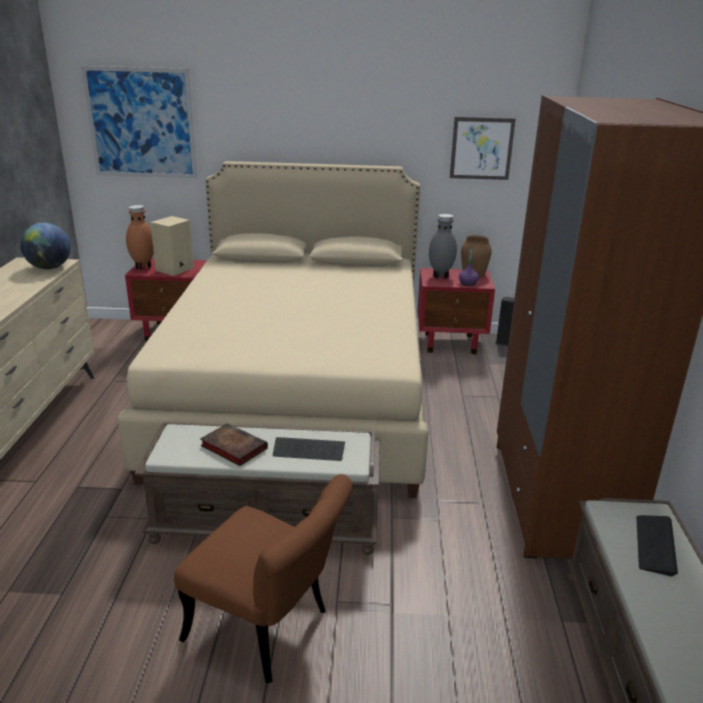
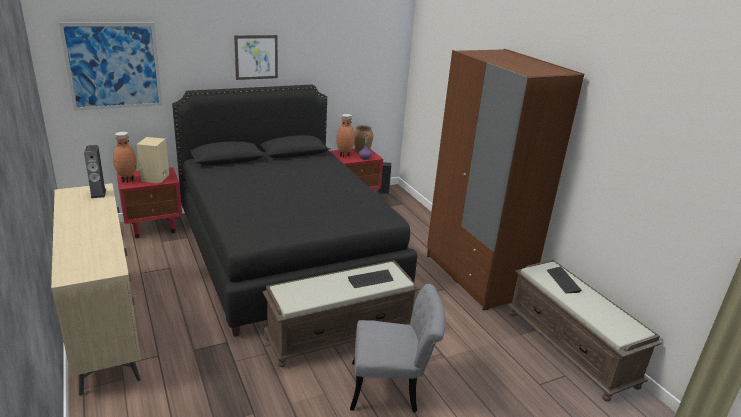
camera: 30 degrees left, 0 degrees up
(49, 268) = (98, 193): globe -> speaker
(232, 447) = (326, 289): book -> none
(269, 630) = (392, 387): brown chair -> grey chair
(297, 393) = (285, 251): beige bed -> black bed
(440, 276) = (344, 155): grey vase -> brown vase
(481, 148) = (361, 69): picture -> picture (256, 57)

